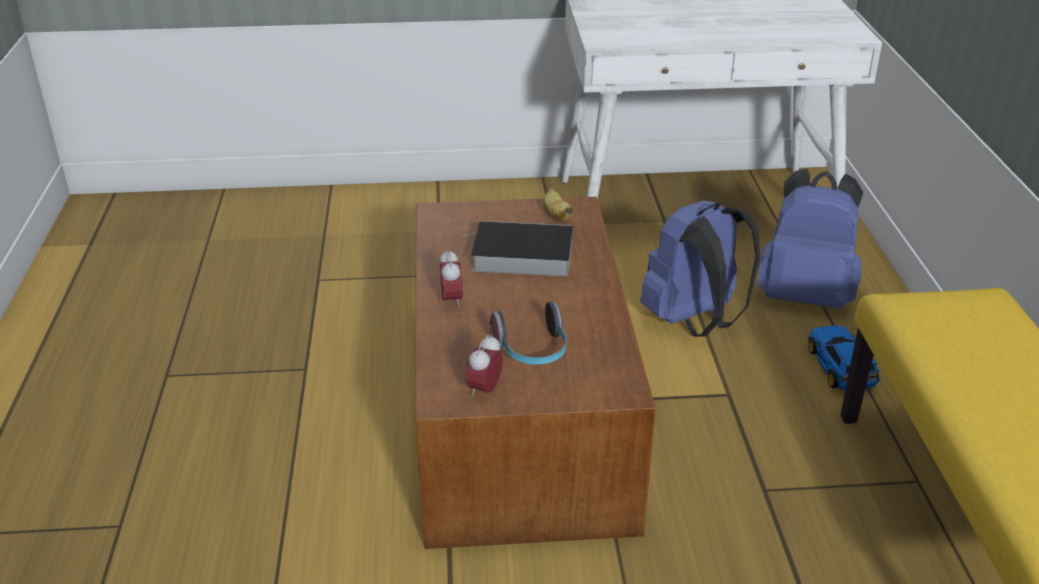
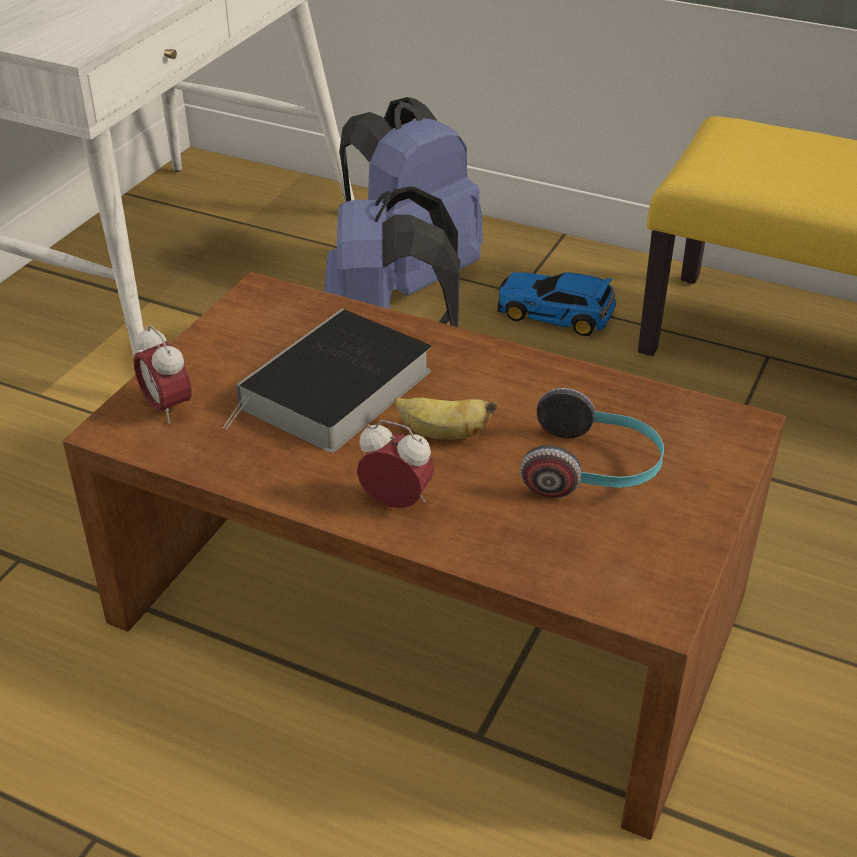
camera: 60 degrees left, 5 degrees up
(484, 390) = (658, 551): alarm clock -> alarm clock (167, 408)
(556, 215) = (262, 321): banana -> banana (442, 434)

